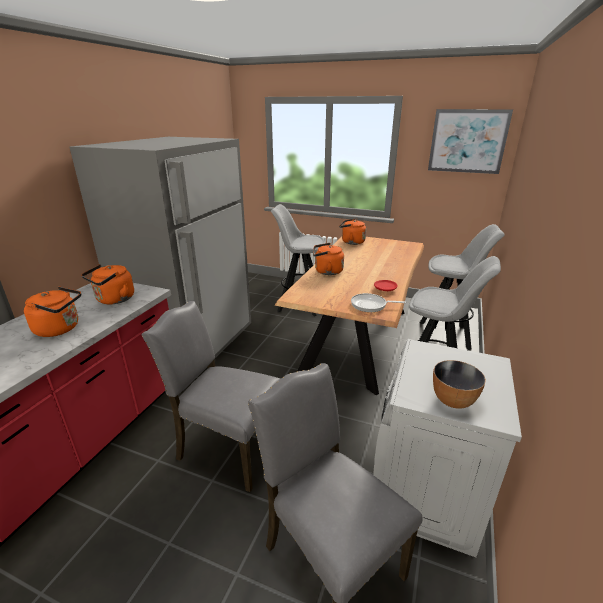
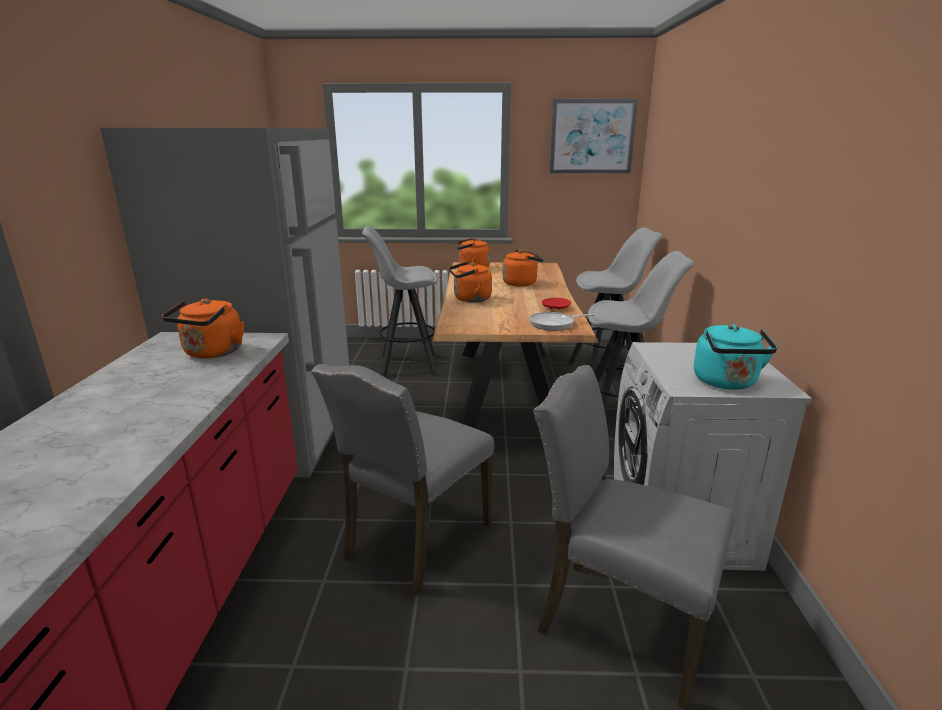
camera: 20 degrees left, 5 degrees down
(60, 329) = (162, 394): orange kettle -> orange kettle (521, 283)
(227, 447) = (415, 541): grey chair -> grey chair turned 60 degrees counterclockwise
(452, 401) = (726, 383): bowl -> turquoise kettle

